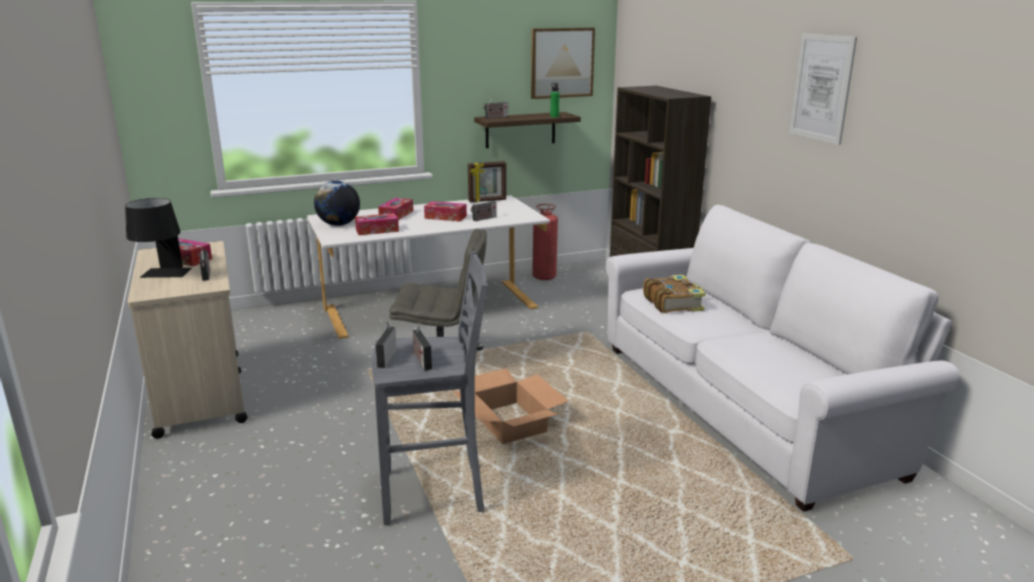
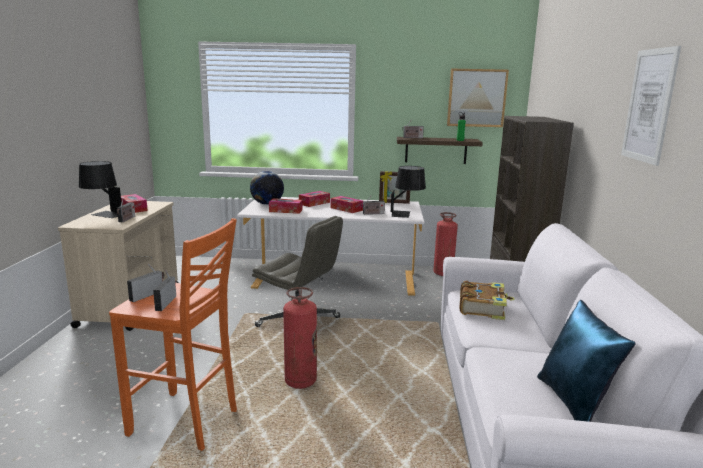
camera: 25 degrees right, 5 degrees down
(435, 494) = (186, 422): grey stool -> orange stool
(510, 423) = (300, 381): cardboard box -> fire extinguisher
(521, 213) = (406, 214): none -> black table lamp
(820, 367) = (575, 404): none -> blue pillow

